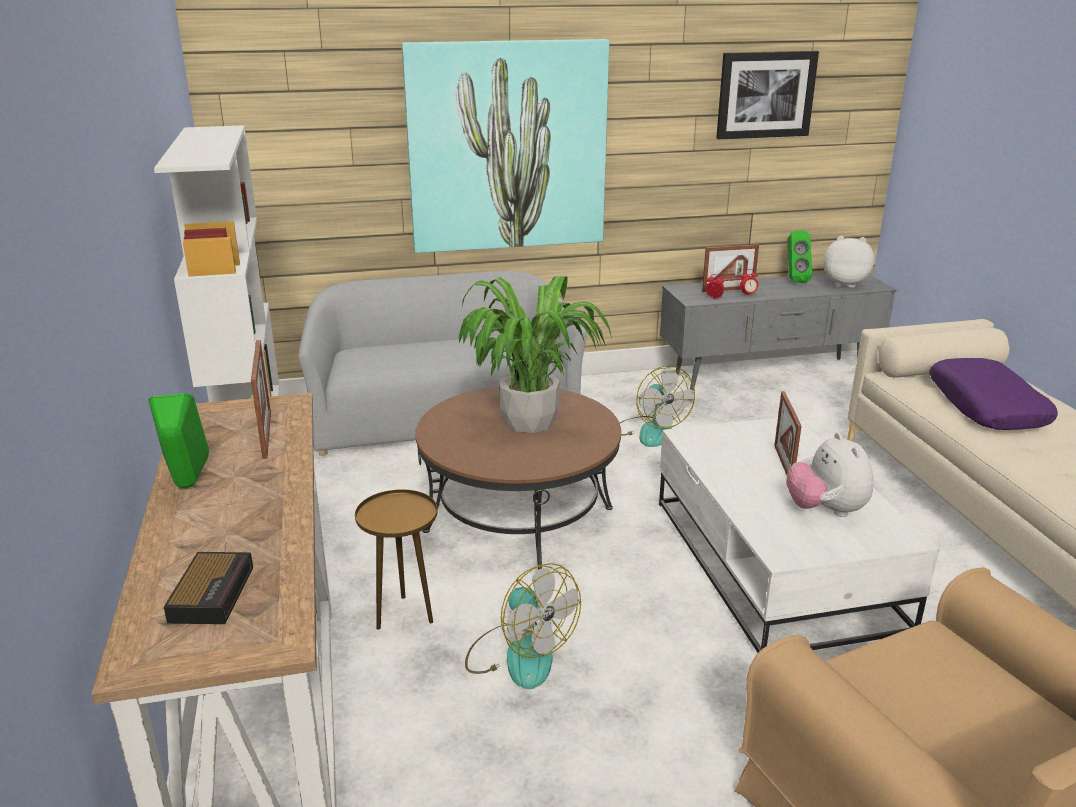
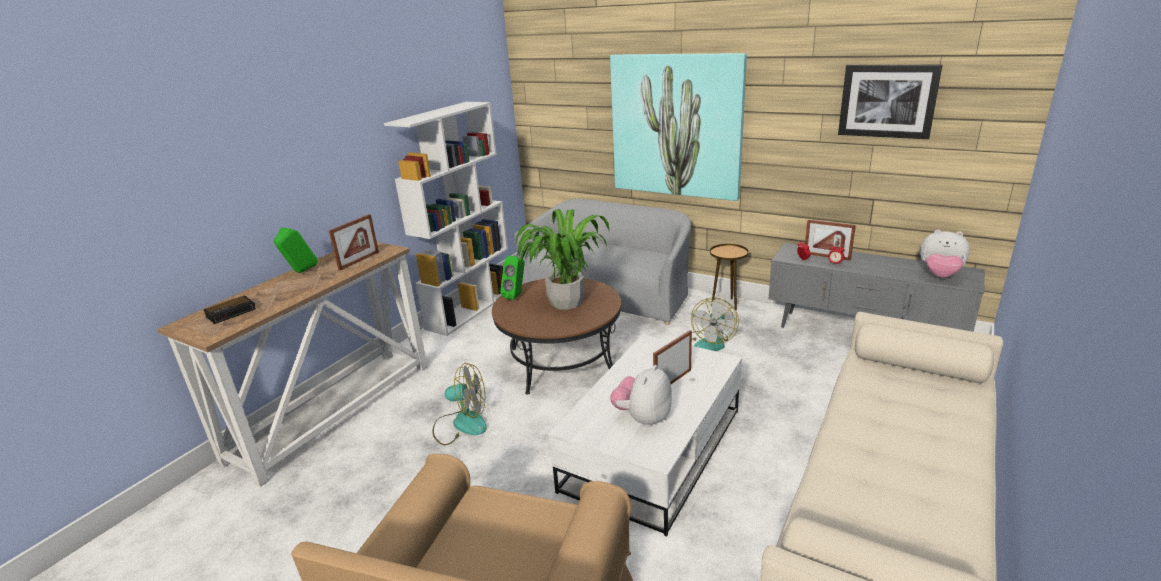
camera: 45 degrees right, 0 degrees up
(404, 615) = (448, 383): brown side table -> brown side table (726, 304)
(519, 655) = (461, 424): fan -> fan turned 90 degrees counterclockwise
(794, 280) = (898, 262): green speaker -> green speaker (516, 296)
(844, 284) = (939, 275): plush toy -> plush toy turned 150 degrees clockwise
(987, 407) = (896, 407): purple pillow -> none

